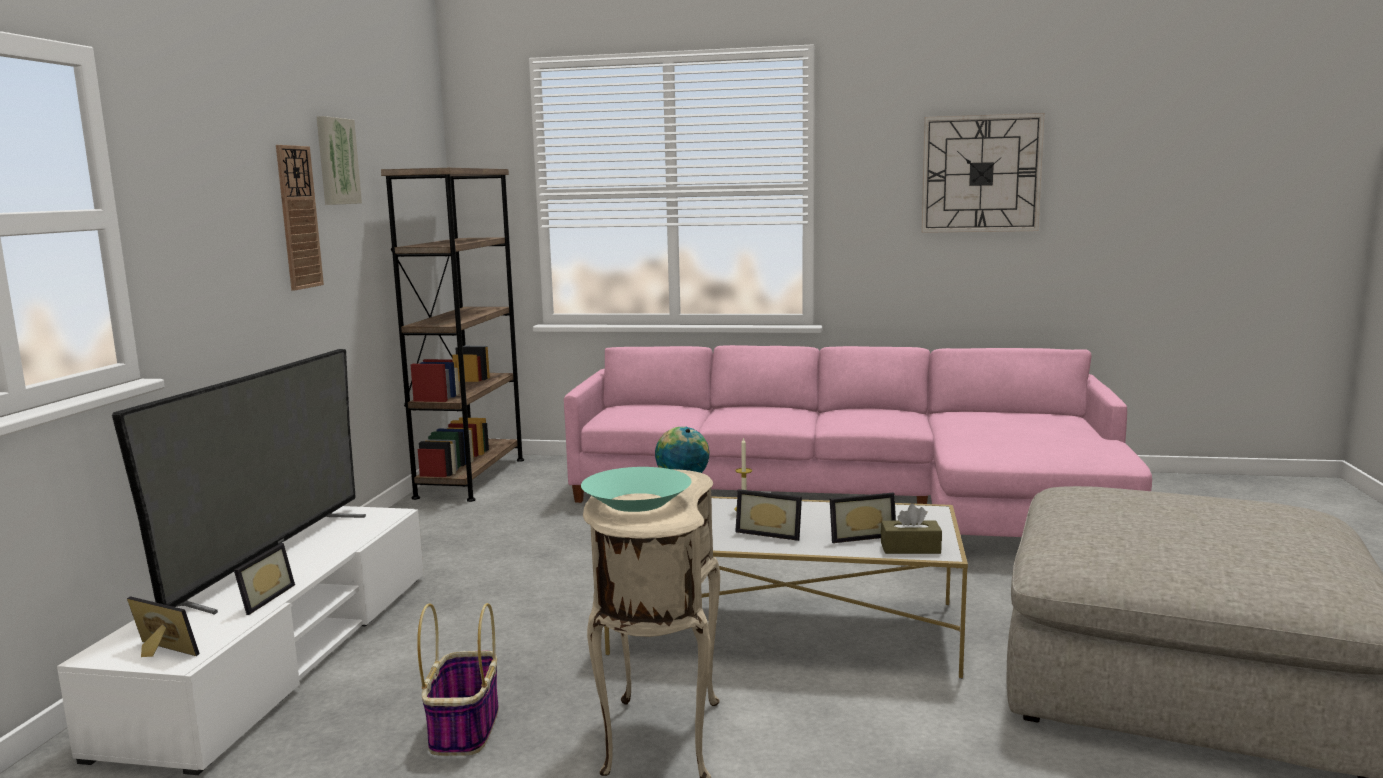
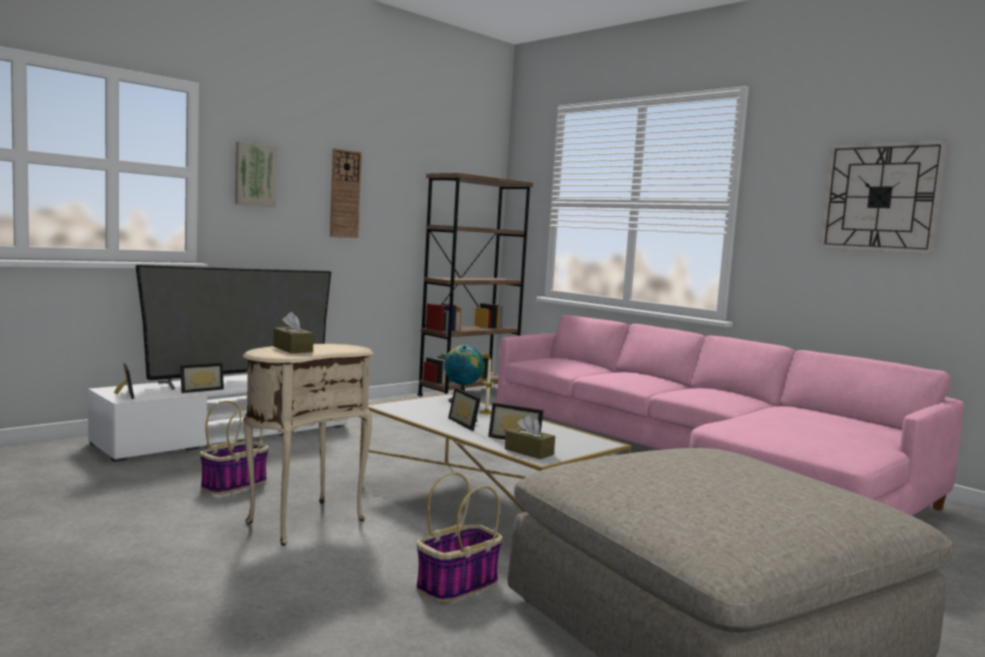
camera: 35 degrees right, 5 degrees down
(336, 161) = (387, 164): picture -> picture (254, 175)
(637, 502) = (292, 349): turquoise bowl -> brown tissue box
(953, 737) = (457, 586): none -> basket

